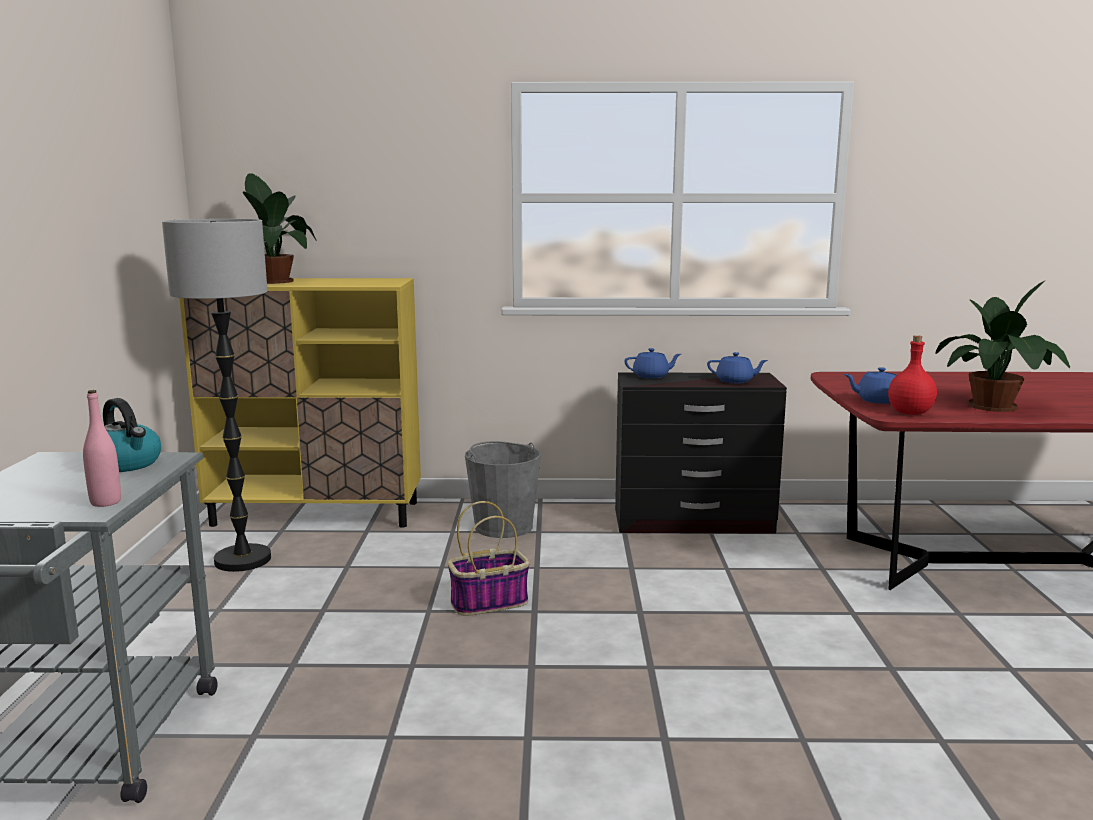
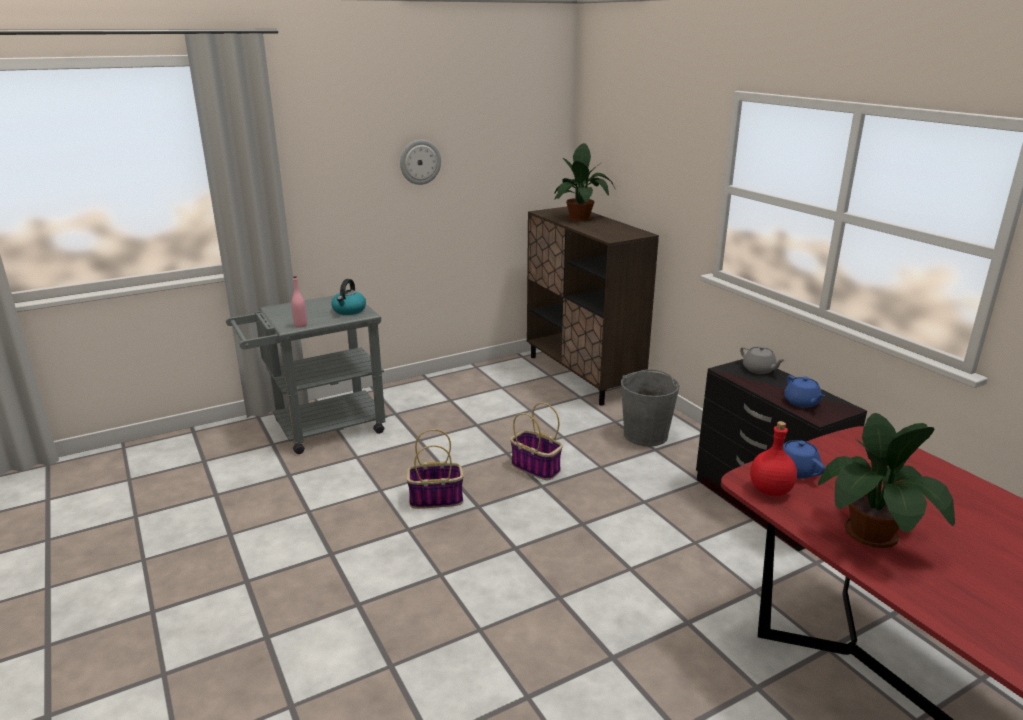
camera: 60 degrees right, 10 degrees up
(50, 196) = (420, 162): none -> wall clock
(243, 560) = (505, 382): floor lamp -> none
(317, 514) = (583, 375): yellow cabinet -> brown cabinet
(476, 692) = (436, 499): none -> basket
(651, 376) = (759, 370): blue teapot -> grey teapot

